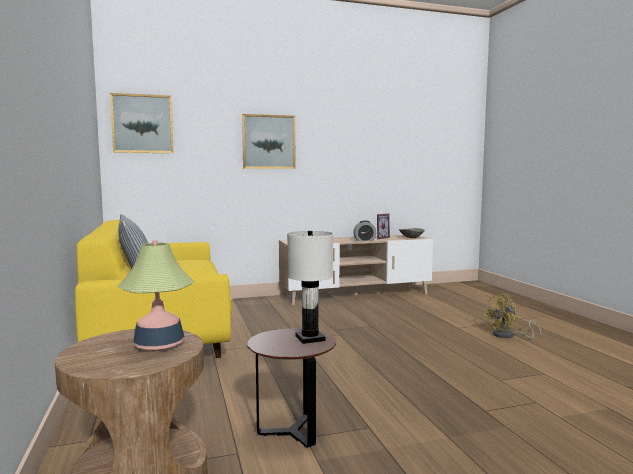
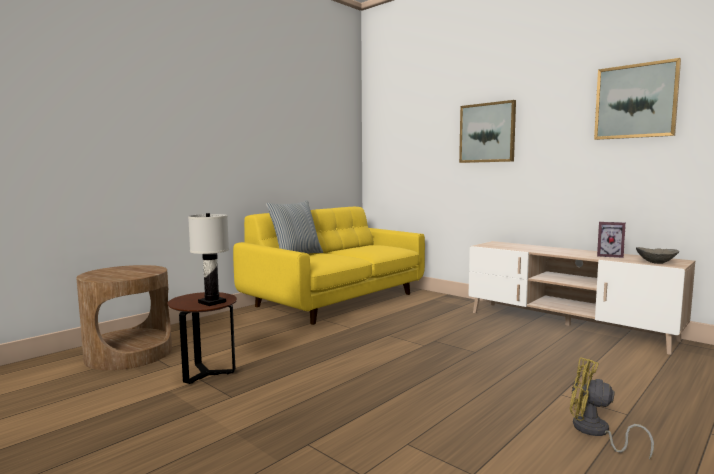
camera: 60 degrees right, 0 degrees up
(142, 124) = (387, 126): picture -> picture (635, 101)
(159, 345) = (130, 274): table lamp -> none
(364, 240) = (570, 255): alarm clock -> none

